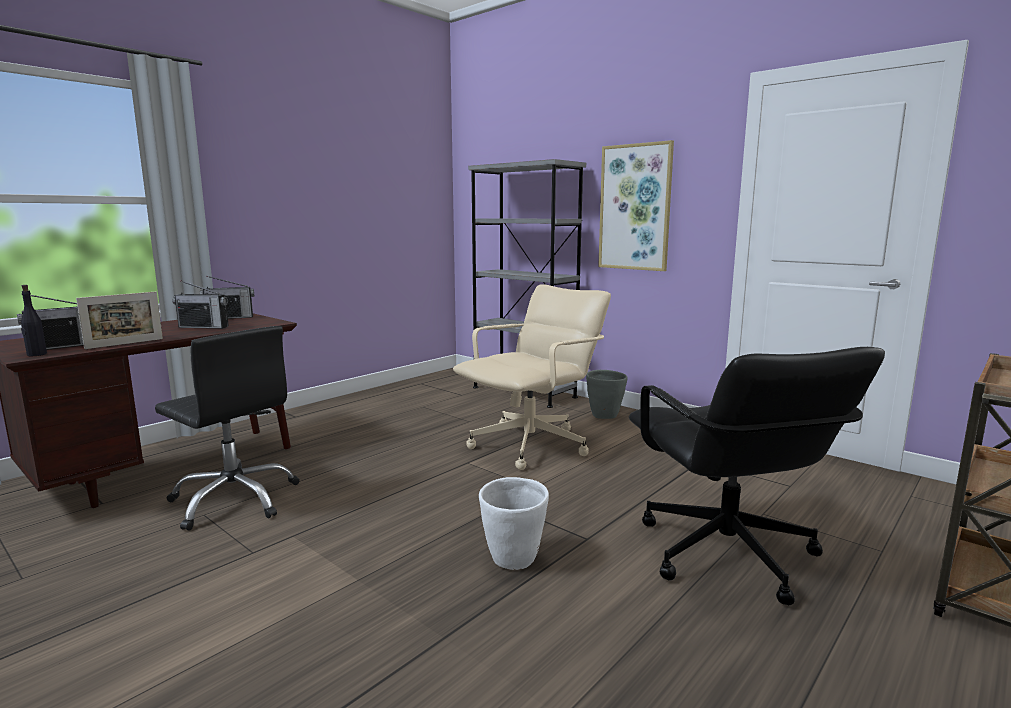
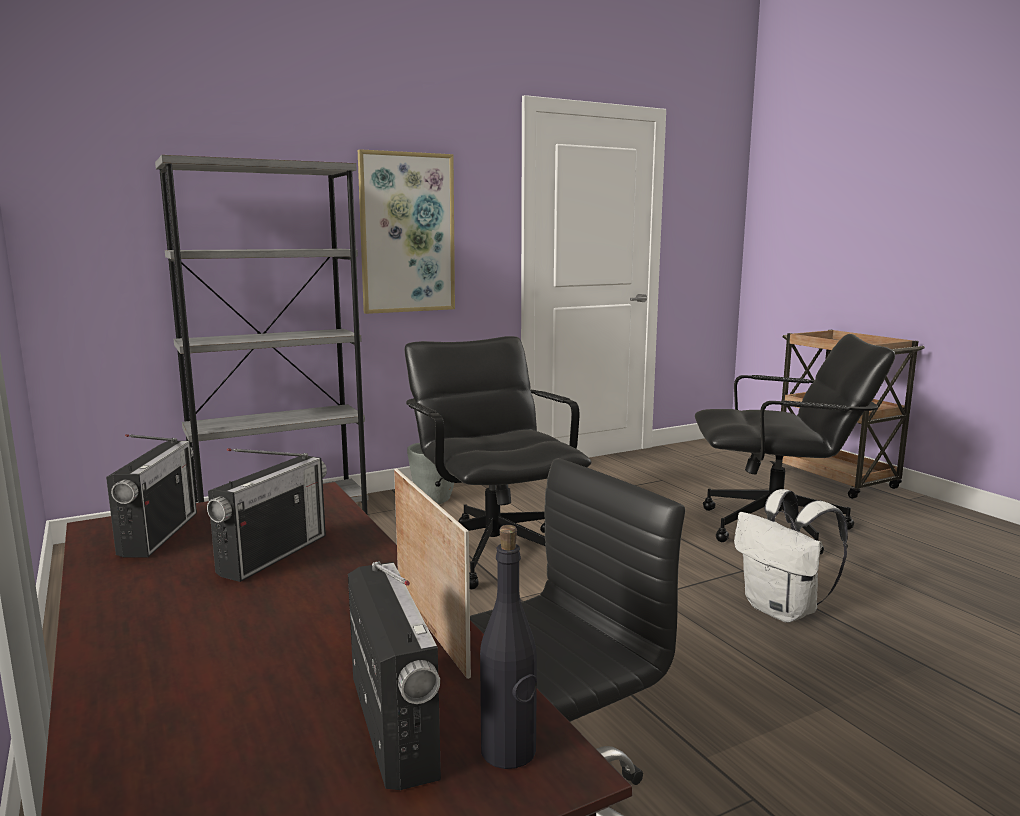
camera: 70 degrees left, 0 degrees up
(513, 560) = (783, 611): white planter -> white backpack
(531, 445) = (493, 552): beige office chair -> black office chair

